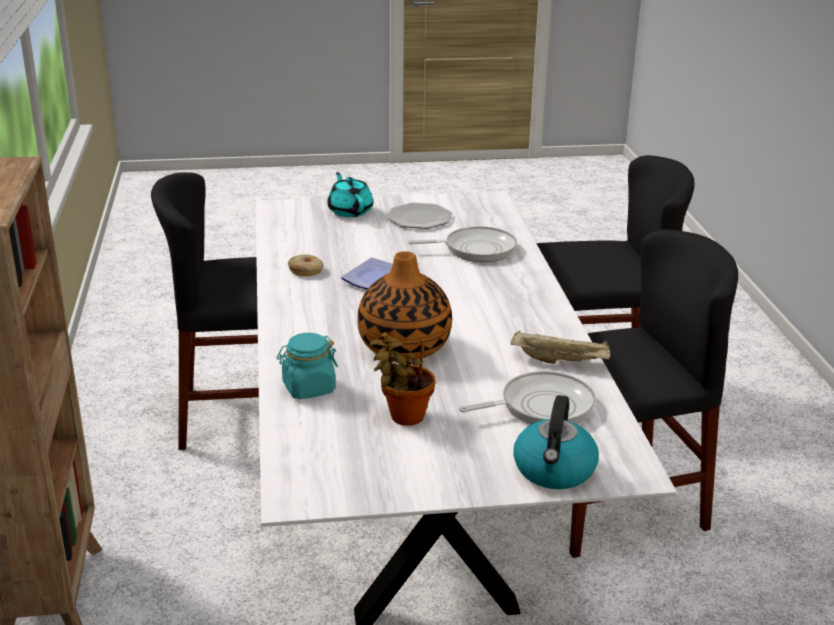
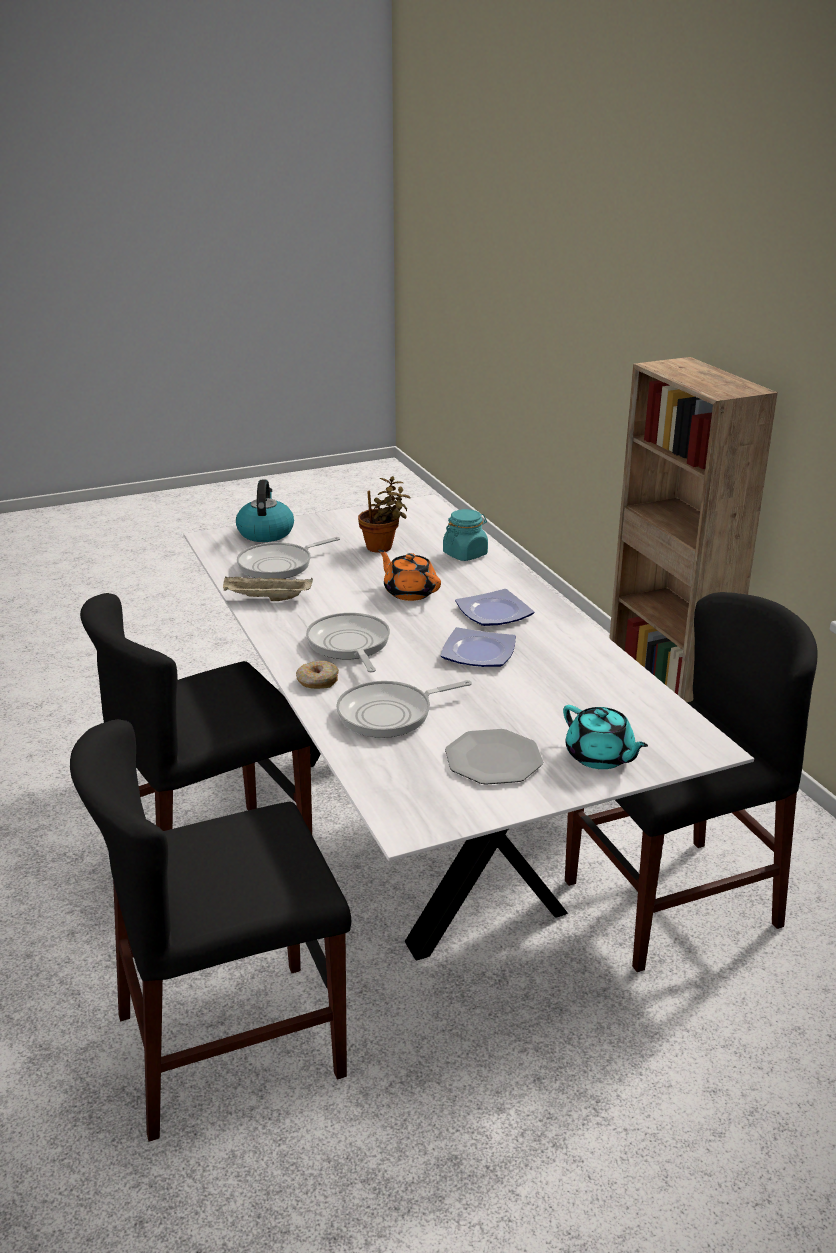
camera: 165 degrees right, 0 degrees up
(306, 271) = (566, 653): donut -> donut (317, 681)
(337, 312) = (493, 613): none -> plate
(405, 347) = (409, 592): vase -> orange teapot
(488, 302) = (349, 645): none -> frying pan

